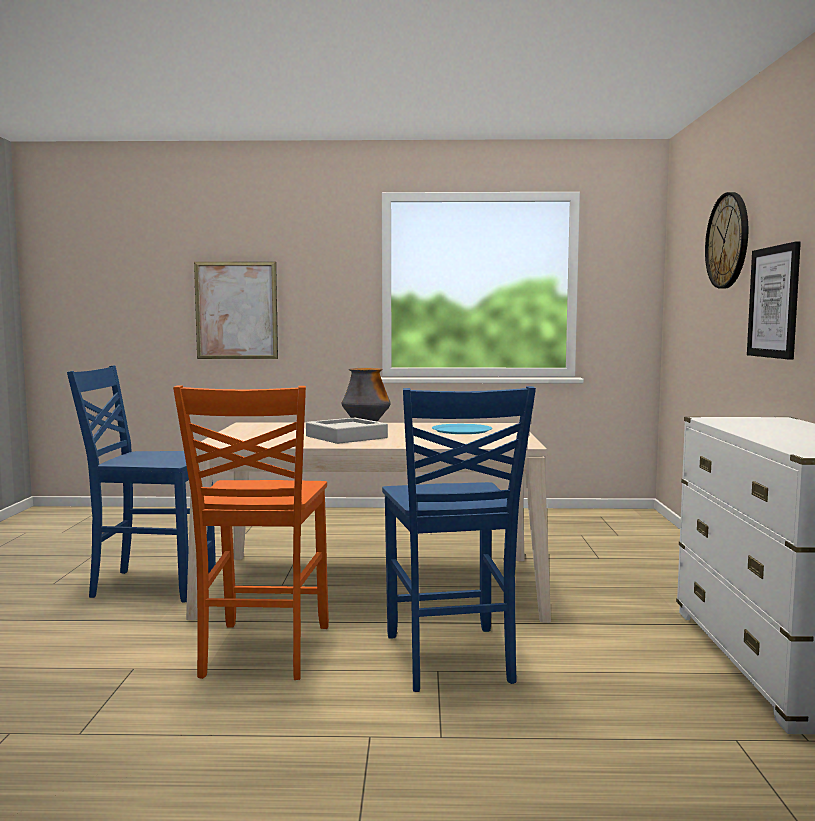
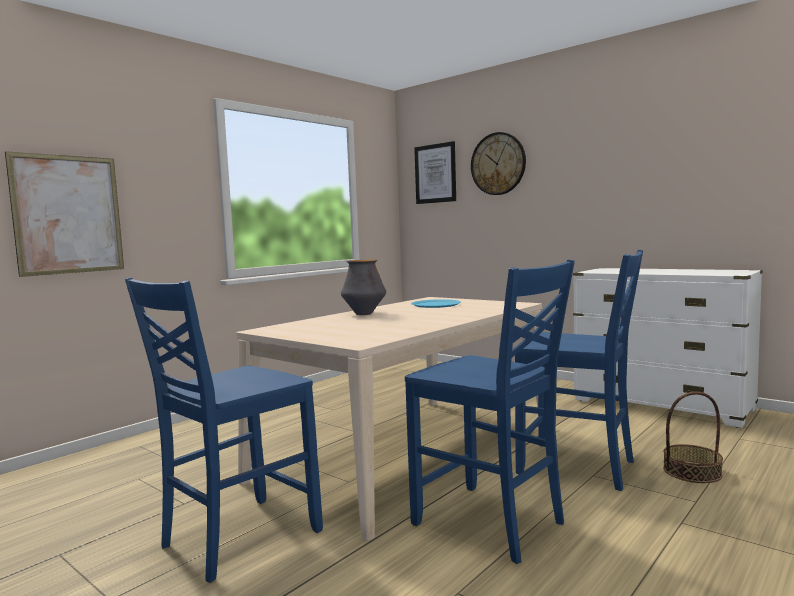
camera: 50 degrees left, 0 degrees up
(262, 652) = (491, 524): orange chair -> blue chair
(346, 437) = (407, 320): grey tray -> none
(536, 722) = (692, 472): none -> basket
(774, 302) = (564, 201): picture -> picture (435, 173)

